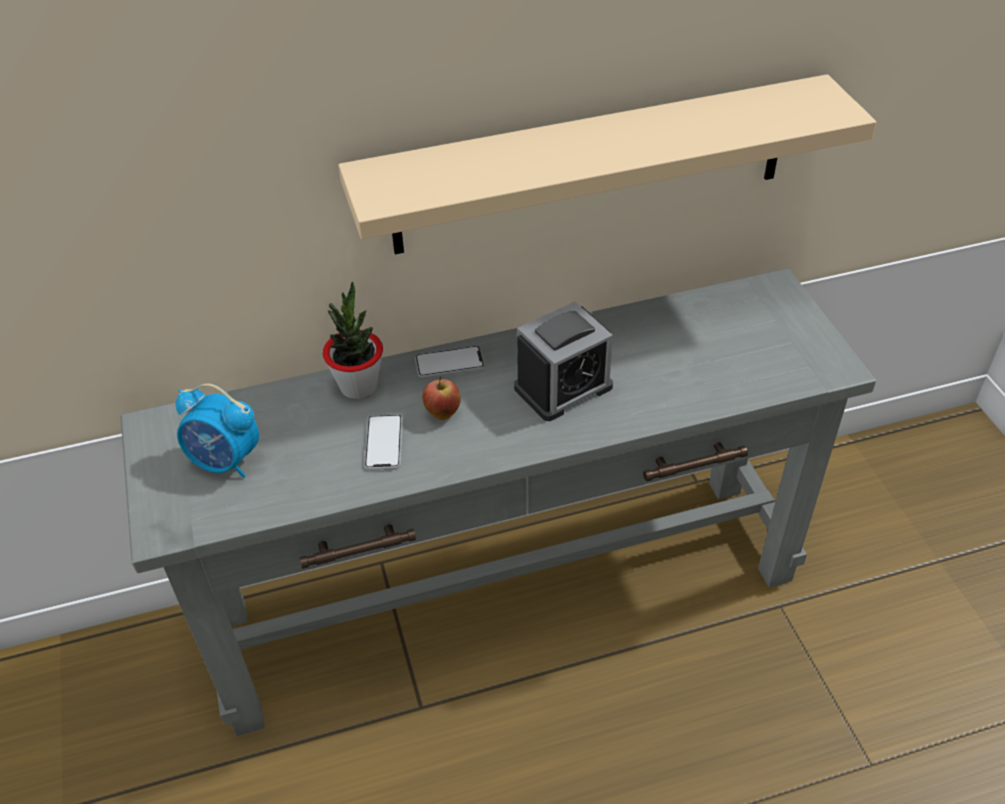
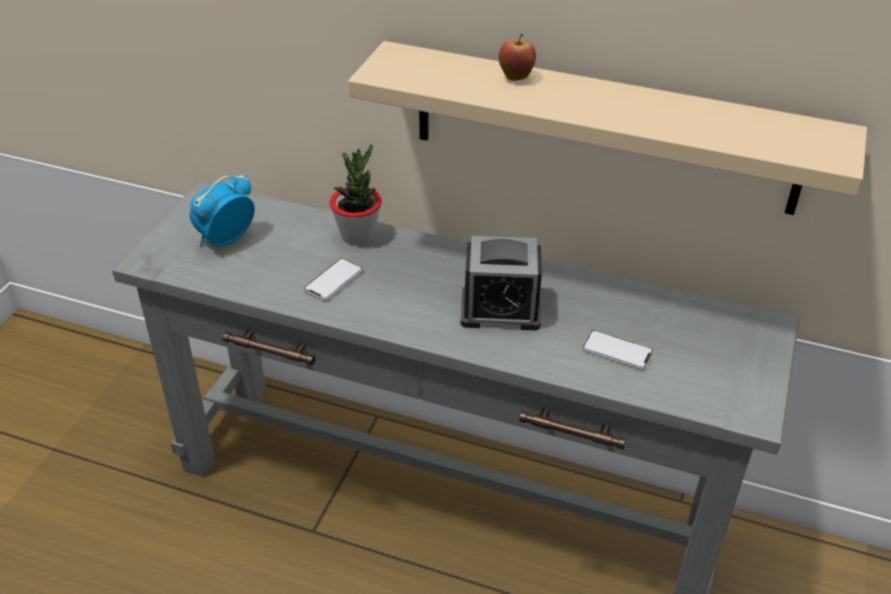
camera: 35 degrees right, 5 degrees down
(225, 461) = (225, 240): alarm clock -> alarm clock turned 75 degrees clockwise
(442, 413) = (393, 282): apple -> apple (516, 77)
(449, 363) = (436, 252): phone -> phone (617, 351)

